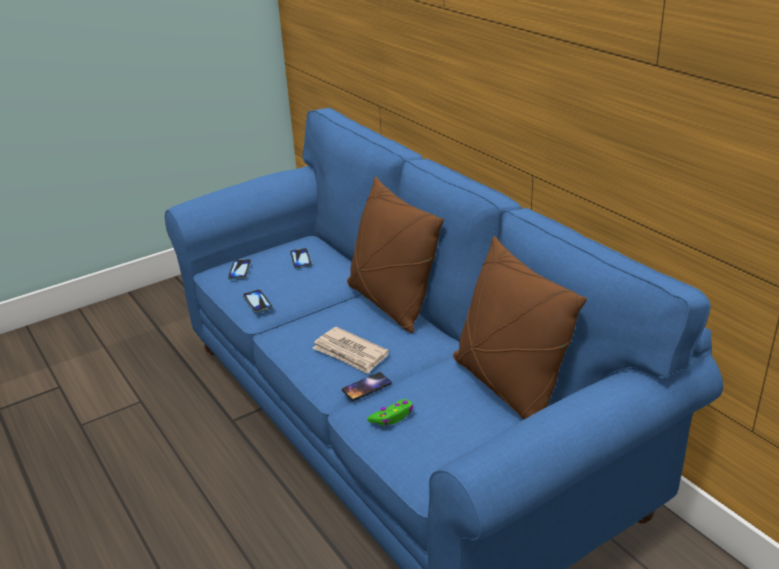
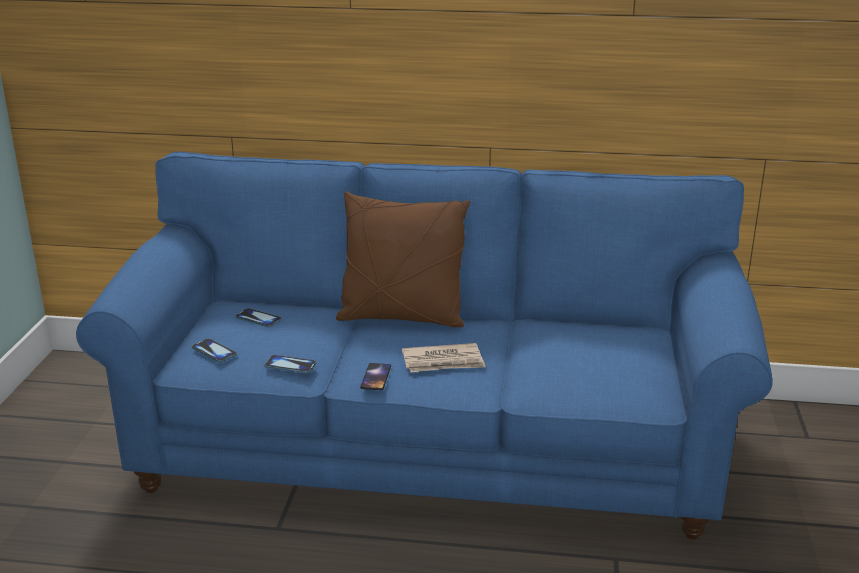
camera: 50 degrees left, 5 degrees down
(366, 387) = (505, 373): phone -> phone (376, 377)
(392, 417) = (565, 378): green game controller -> none
(507, 387) = (594, 324): brown pillow -> none

